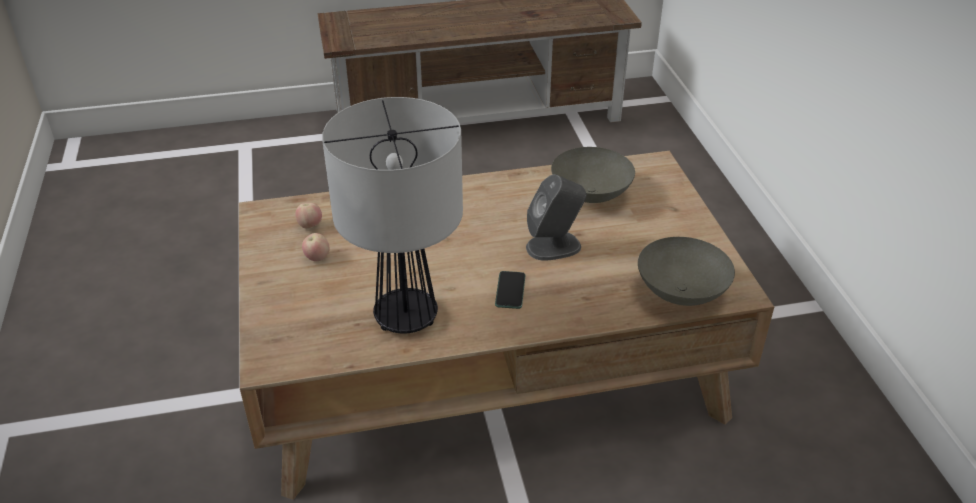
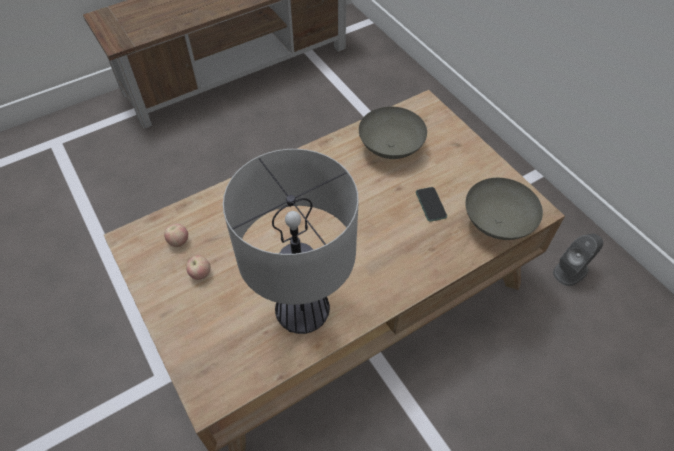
camera: 20 degrees left, 15 degrees up
(510, 291) = (372, 259): phone -> phone (431, 204)
(554, 246) = (386, 206): grey speaker -> grey speaker (570, 270)

